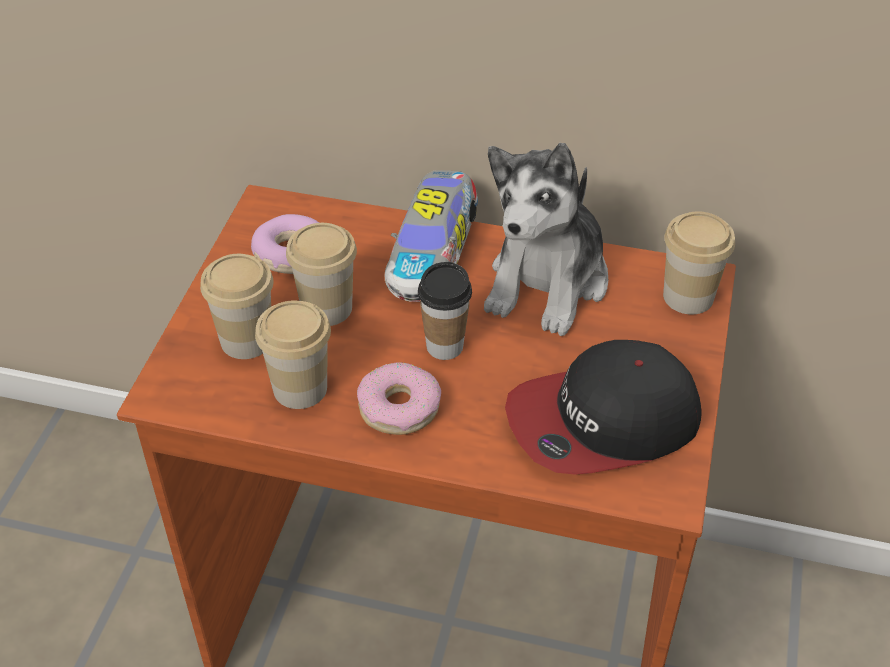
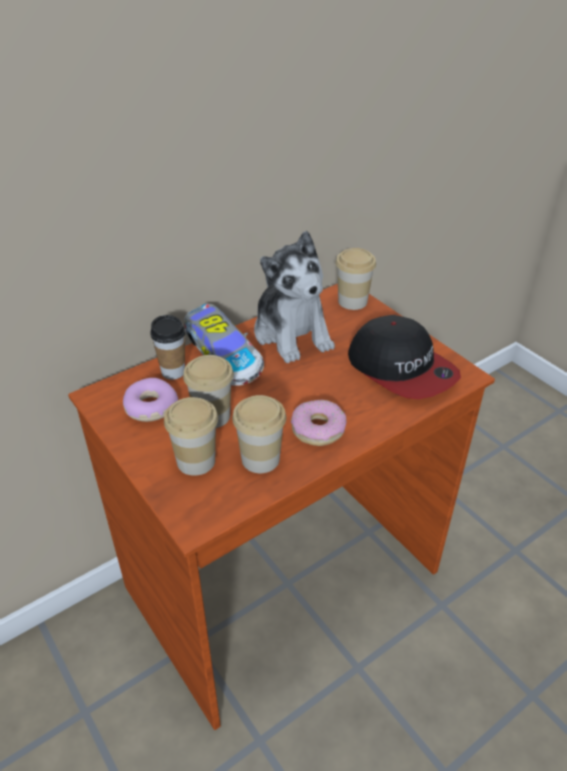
camera: 50 degrees left, 5 degrees down
(444, 346) = (294, 390): cup -> cup (173, 372)
(603, 422) = (401, 368): cap -> cap turned 60 degrees counterclockwise

